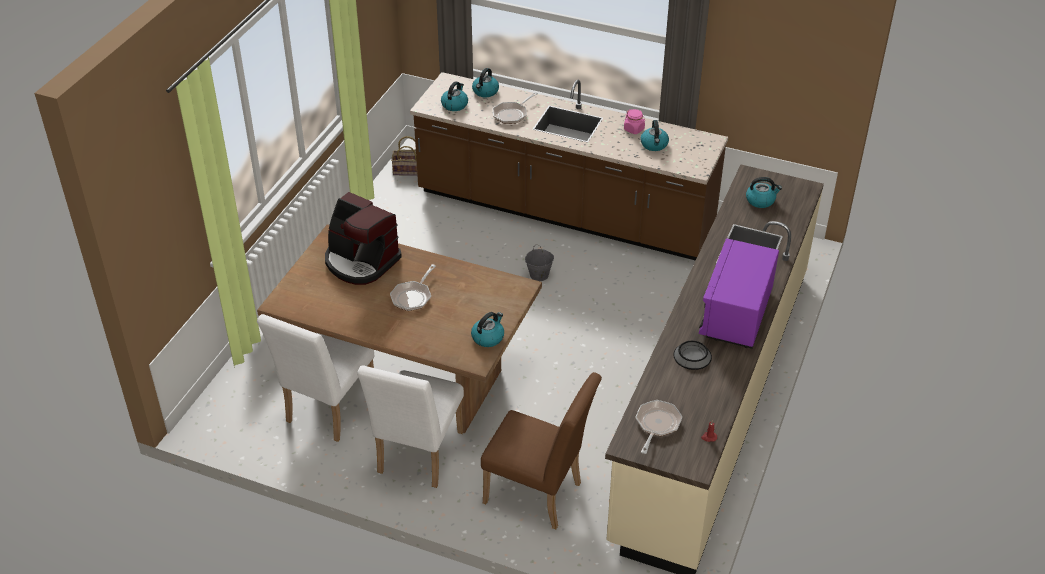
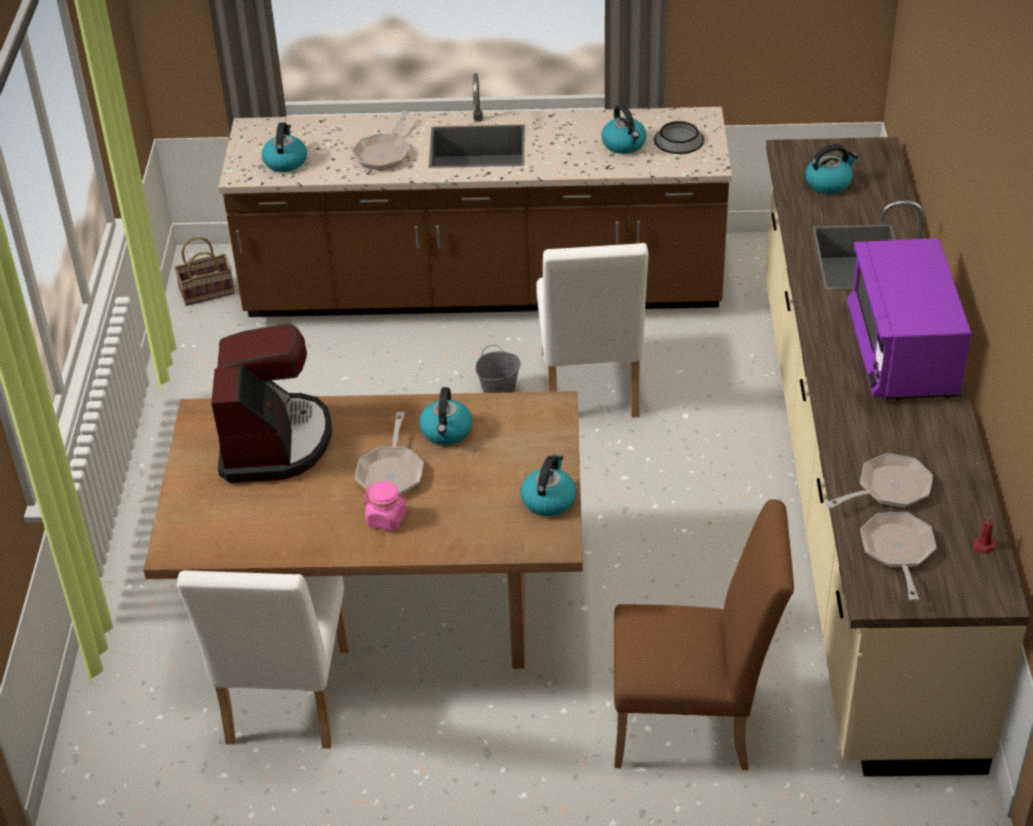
camera: 20 degrees left, 0 degrees up
(361, 262) = (273, 442): coffee machine -> coffee machine turned 105 degrees counterclockwise
(417, 457) = (471, 730): white chair -> white chair (589, 391)
(485, 92) = (321, 131): kettle -> kettle (446, 432)
(634, 129) = (580, 130): pink jar -> pink jar (386, 519)
(675, 389) = (888, 489): none -> frying pan
(692, 356) = (881, 433): bowl -> bowl (678, 140)

